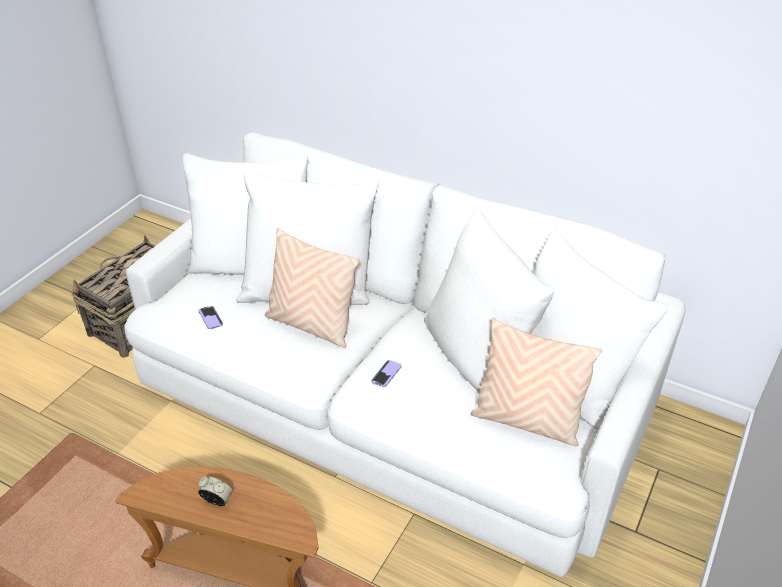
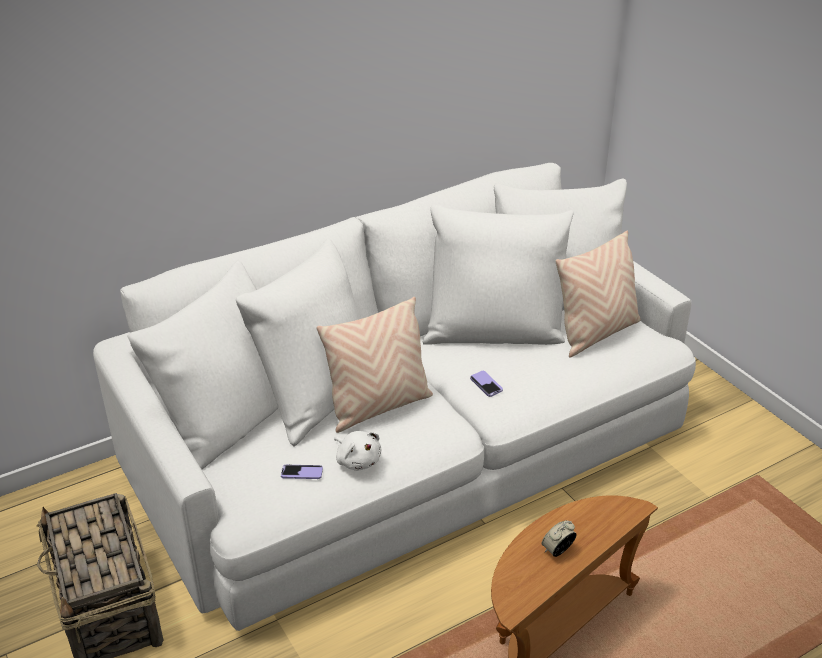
camera: 60 degrees left, 5 degrees down
(241, 339) = (357, 460): none -> white plush toy

